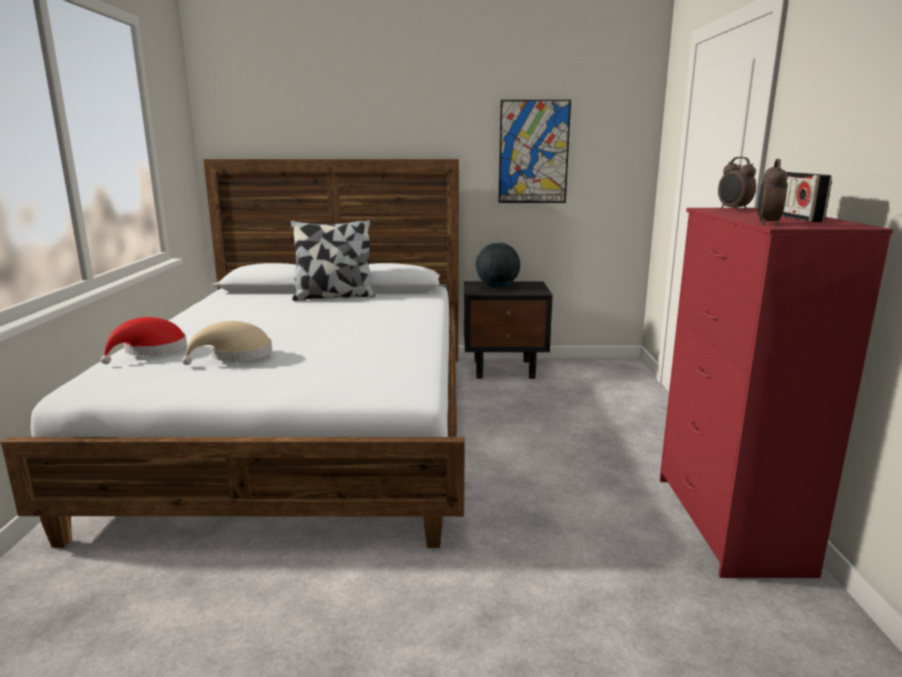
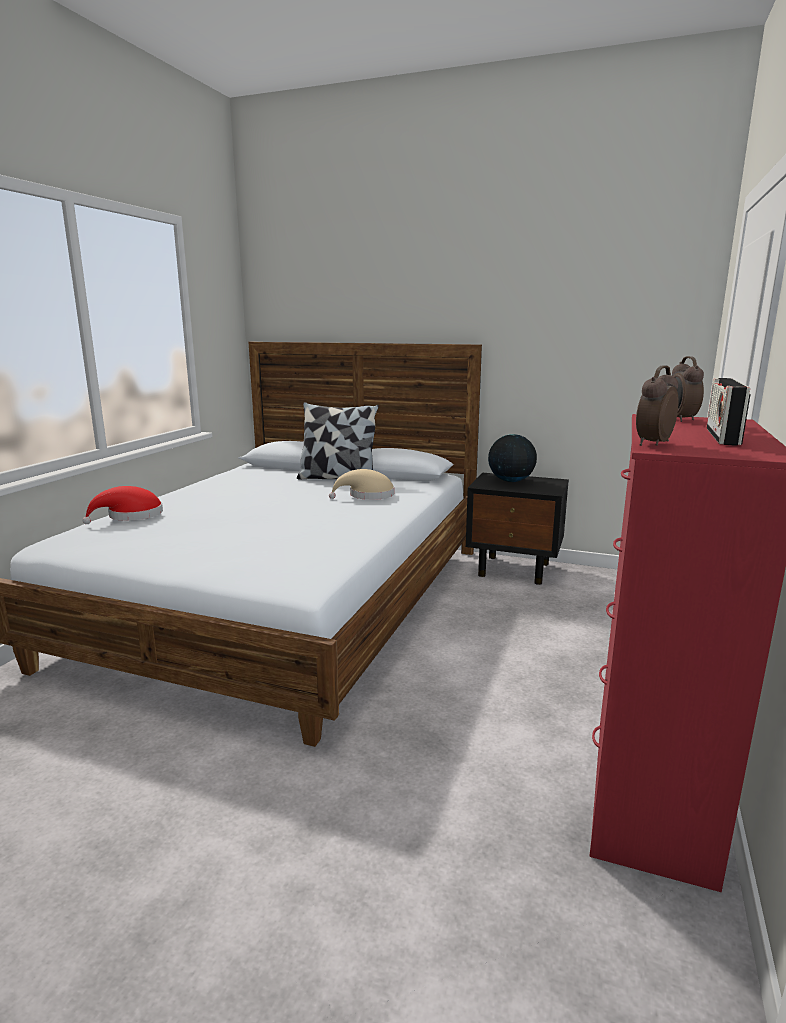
camera: 20 degrees right, 0 degrees up
(236, 355) = (190, 528): beige hat -> beige hat (367, 496)
(533, 152) = (564, 338): picture -> none

